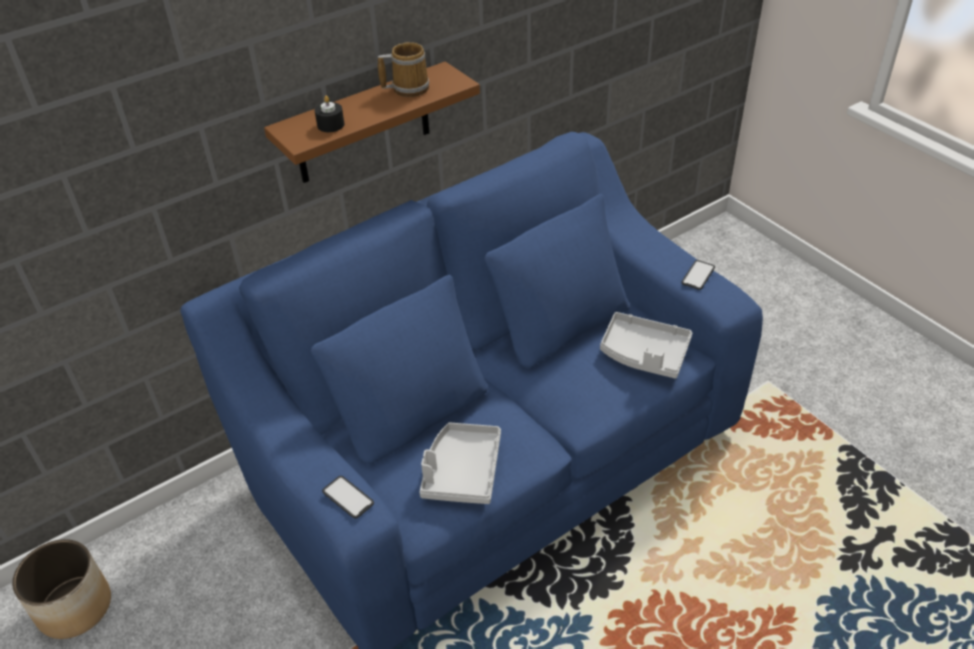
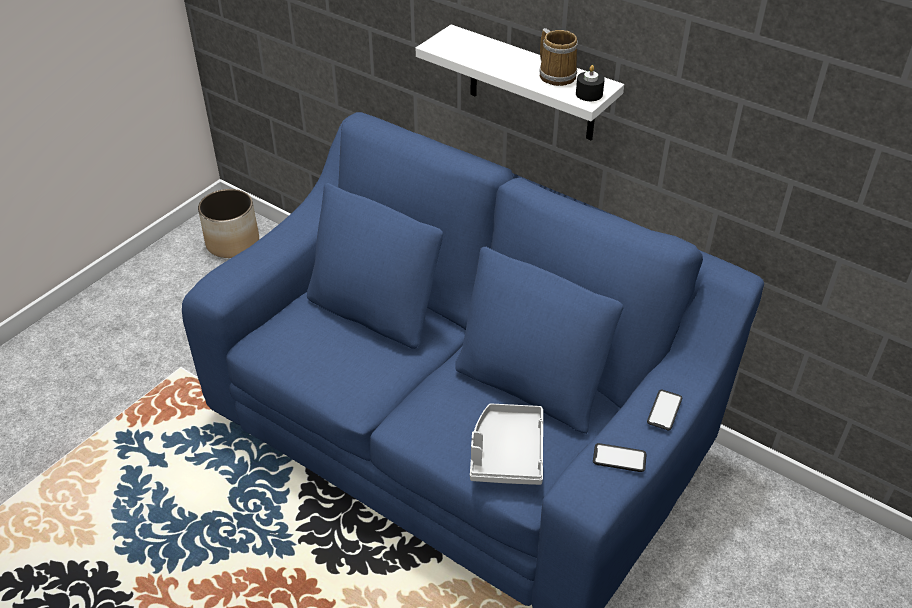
camera: 70 degrees right, 0 degrees up
(330, 125) = (469, 52): black candle -> black candle (589, 94)
(348, 497) = (230, 275): phone -> phone (664, 410)
(363, 125) = (532, 85): brown shelf -> white shelf
(462, 471) = (314, 355): grey tray -> none

